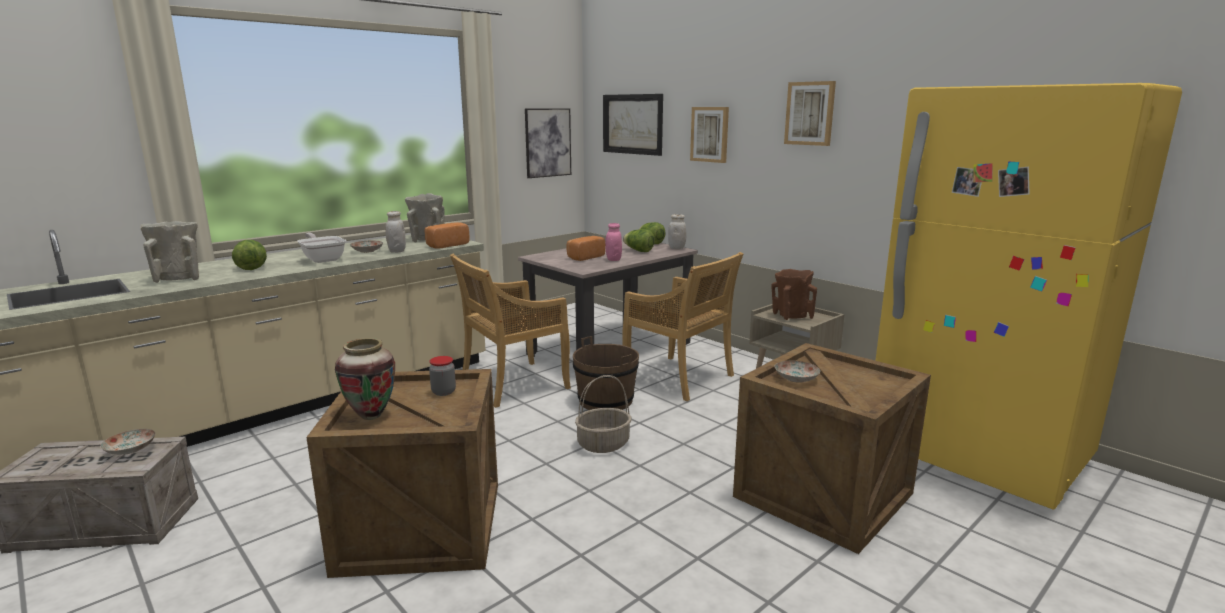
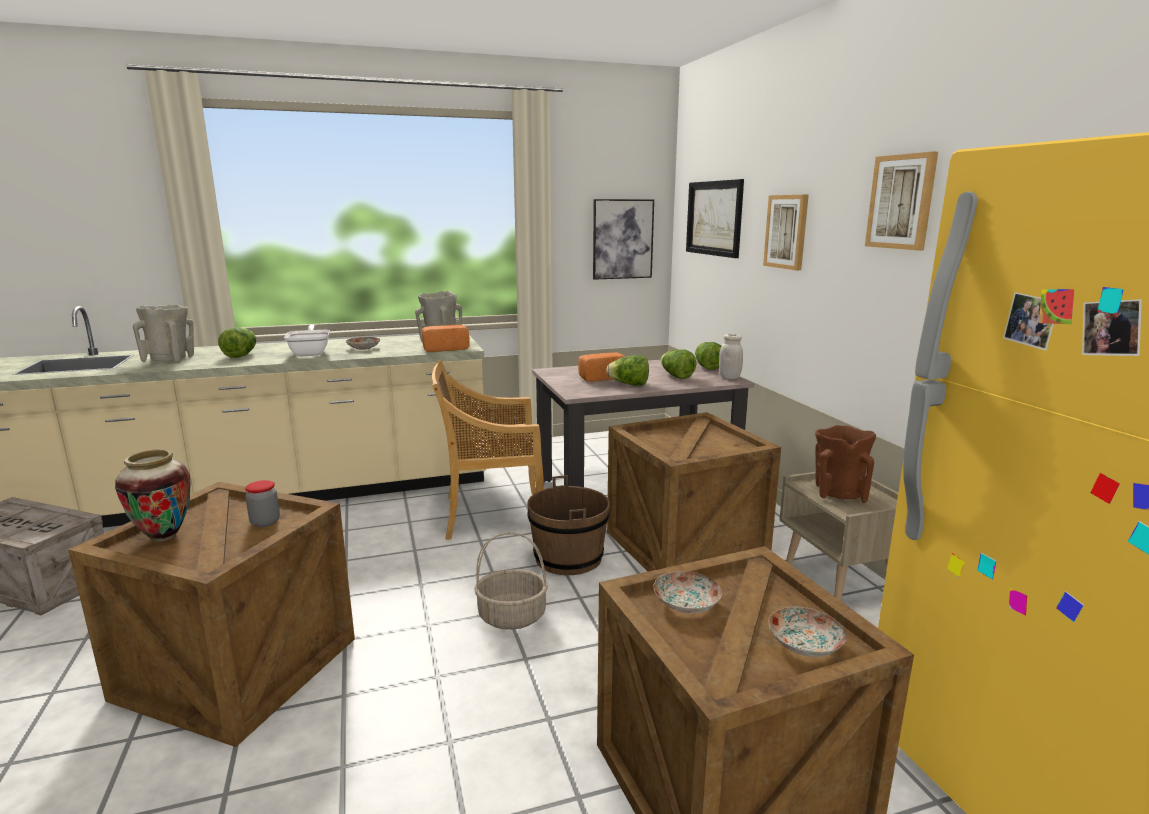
camera: 25 degrees right, 0 degrees up
(131, 449) = (51, 519): plate -> plate (805, 645)
(397, 251) = (388, 351): white jar -> none
(613, 259) = (629, 384): pink jar -> lettuce
(680, 378) = (684, 547): beige chair -> crate

